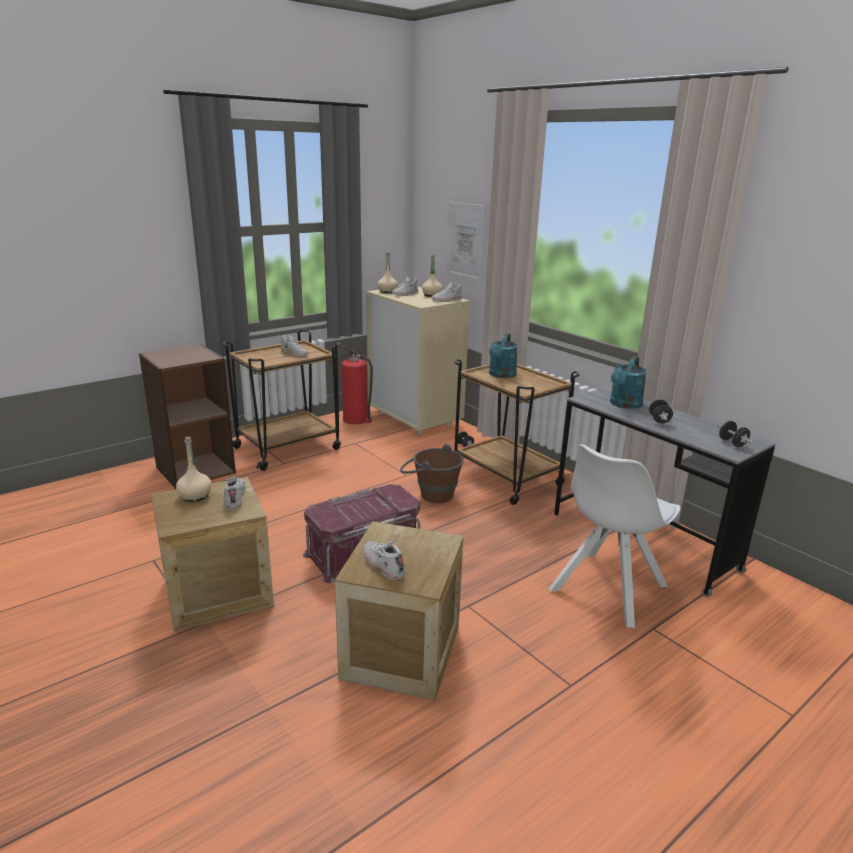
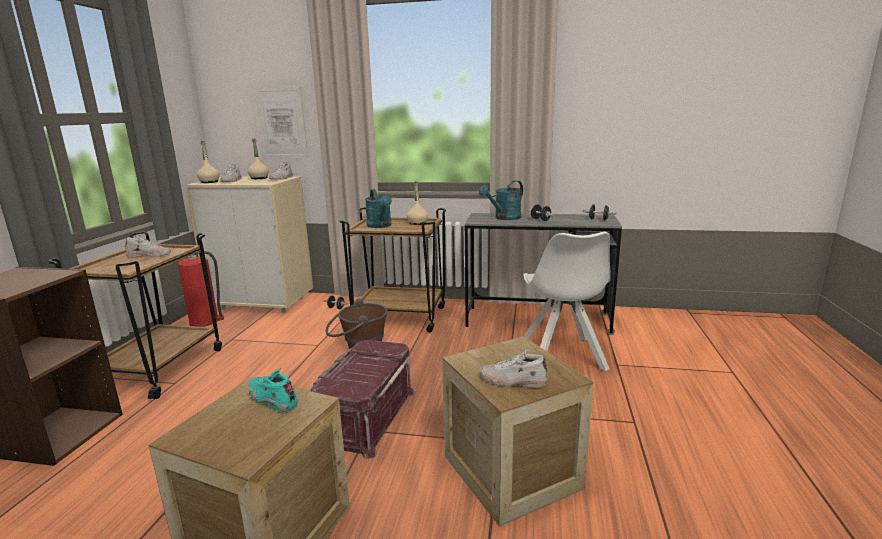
camera: 40 degrees left, 5 degrees down
(195, 496) = (219, 419): beige bottle -> beige bottle (417, 223)
(234, 497) = (272, 399): white shoe -> turquoise shoe
(624, 404) = (504, 218): turquoise watering can -> turquoise watering can turned 60 degrees clockwise

